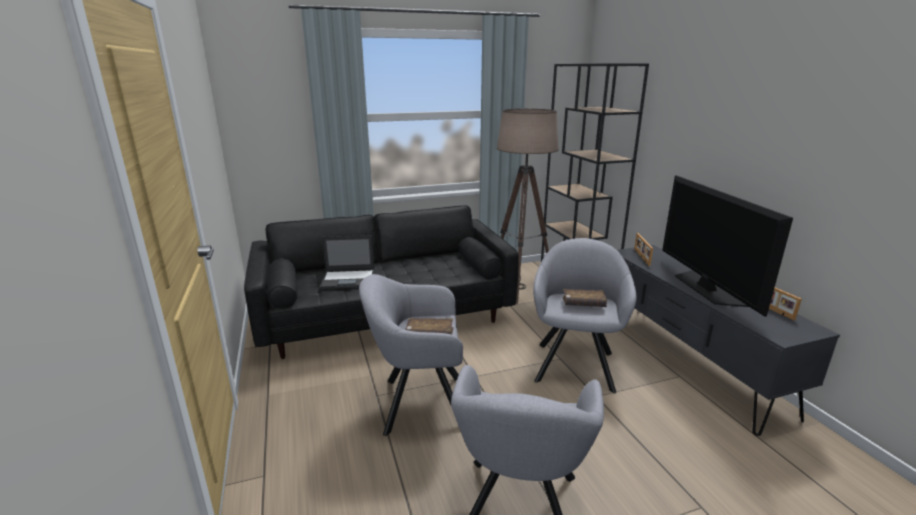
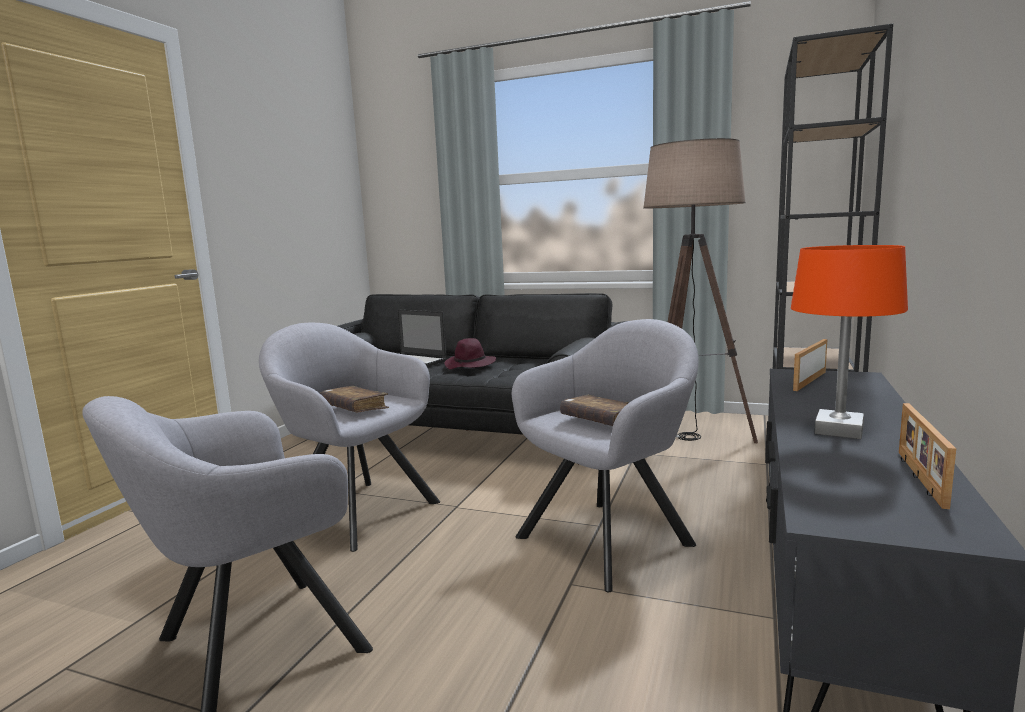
camera: 40 degrees right, 10 degrees down
(401, 272) = (470, 365): none -> purple hat
(706, 288) = (839, 430): television -> orange table lamp

